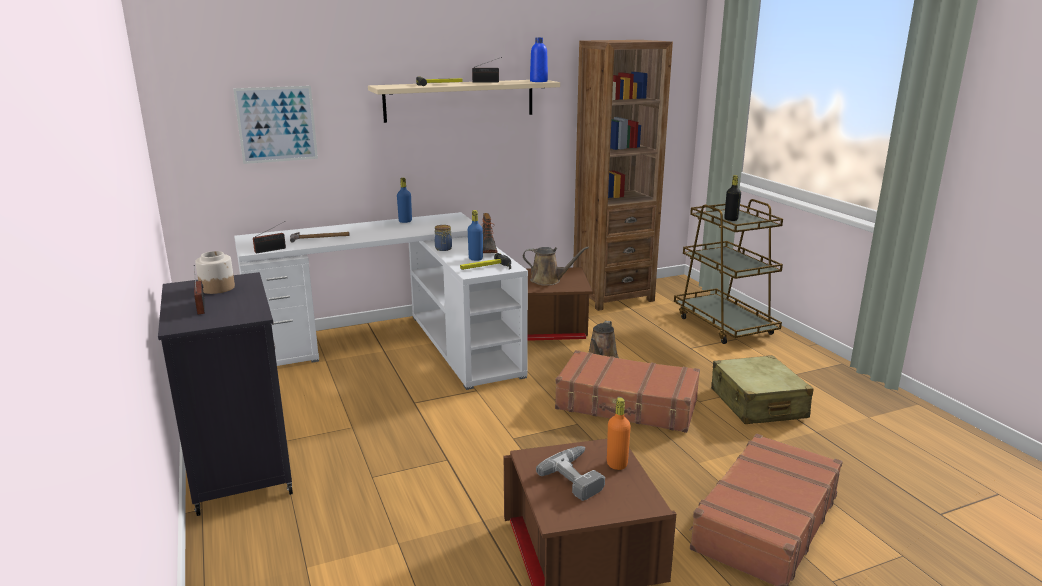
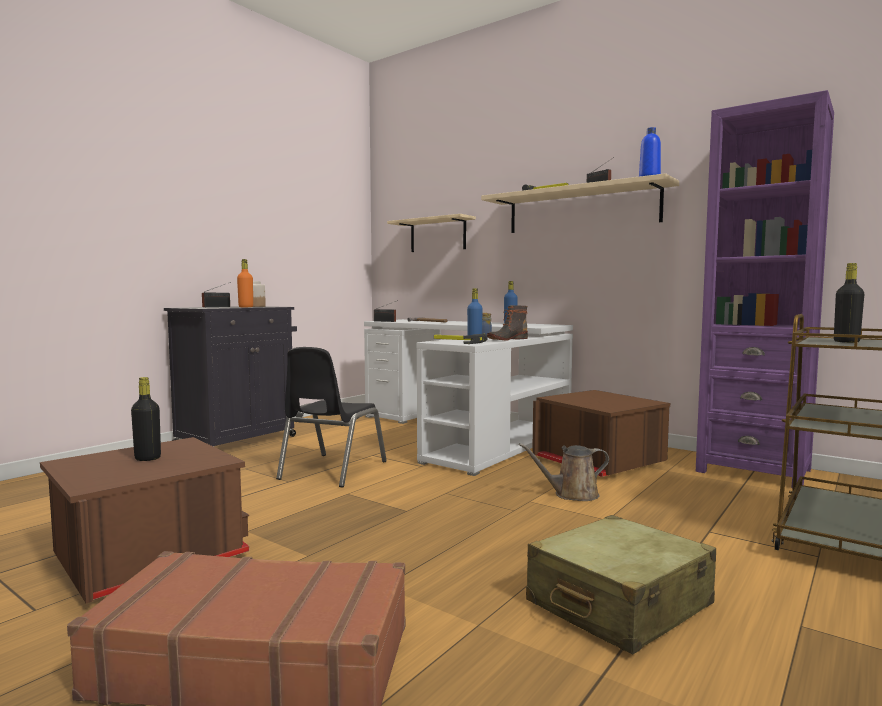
camera: 60 degrees right, 15 degrees down
(276, 124) = (438, 235): picture -> beige shelf
(438, 432) = (332, 470): none -> black chair
(548, 280) = (598, 400): brown watering can -> none
(578, 477) = (147, 458): power drill -> black bottle
(612, 296) = (753, 470): brown bookcase -> purple bookcase
(617, 464) = (178, 466): orange bottle -> orange bottle (246, 307)
(627, 405) = (481, 524): brown suitcase -> none

